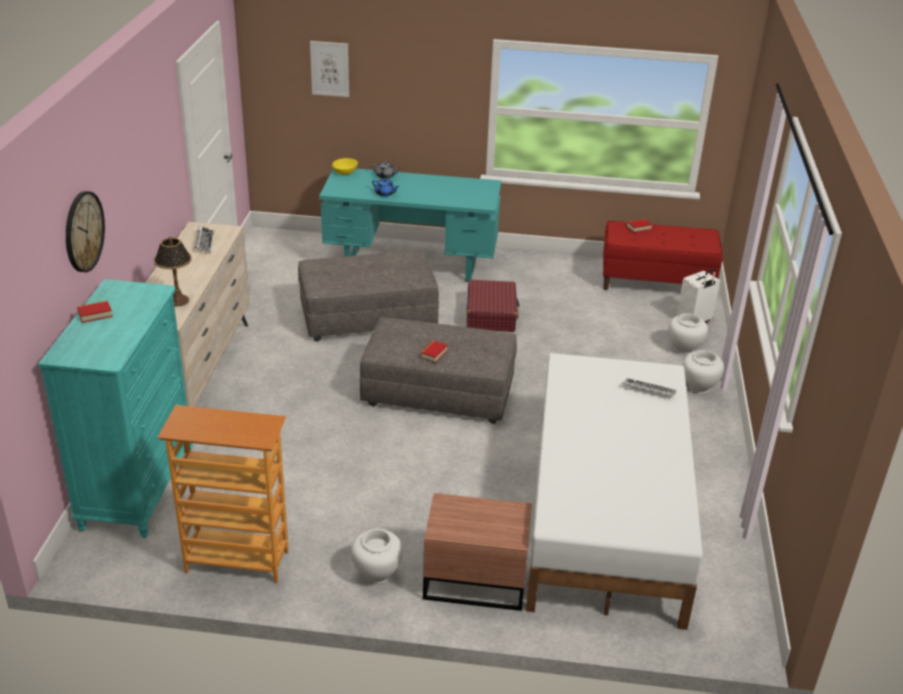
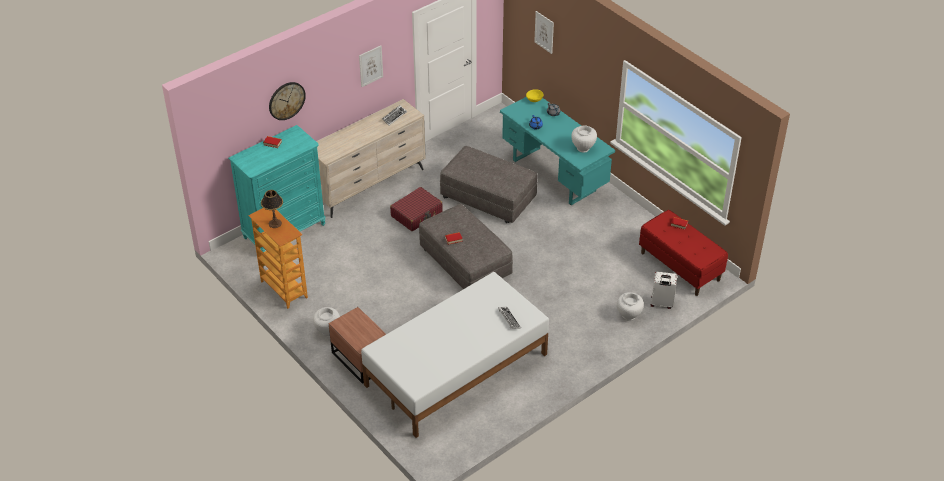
camera: 45 degrees right, 10 degrees up
(154, 160) = (370, 66): none -> picture
(178, 301) = (343, 147): table lamp -> table lamp (275, 223)
(491, 315) = (553, 233): red suitcase -> red suitcase (417, 214)
(699, 387) = (600, 341): white vase -> white vase (583, 148)

